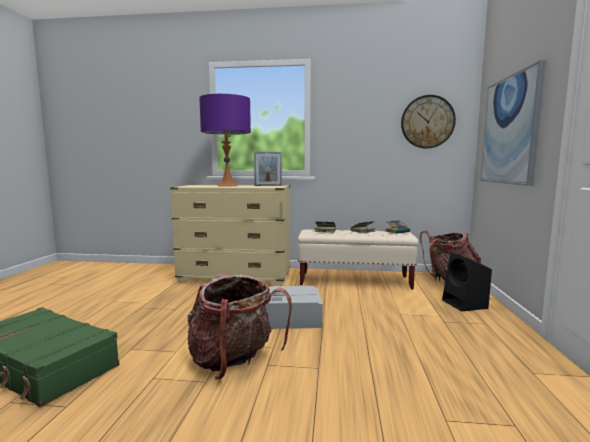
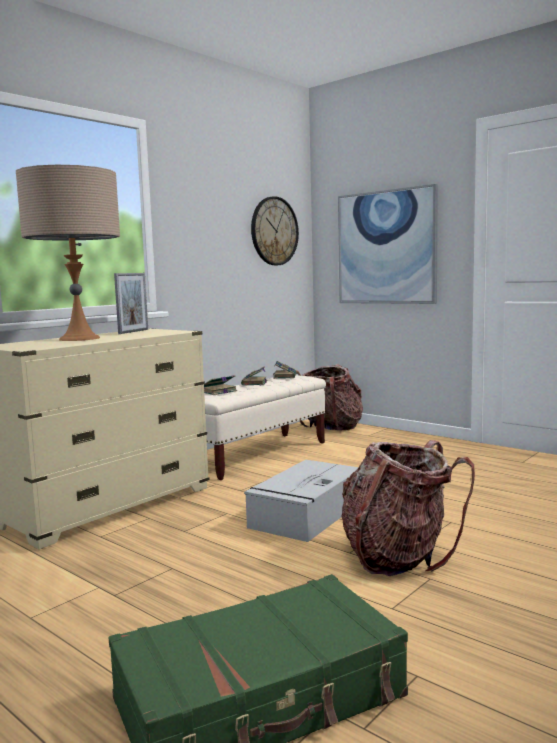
camera: 55 degrees left, 0 degrees up
(227, 185) = (79, 338): purple table lamp -> beige table lamp
(465, 304) = (387, 439): black speaker -> none

